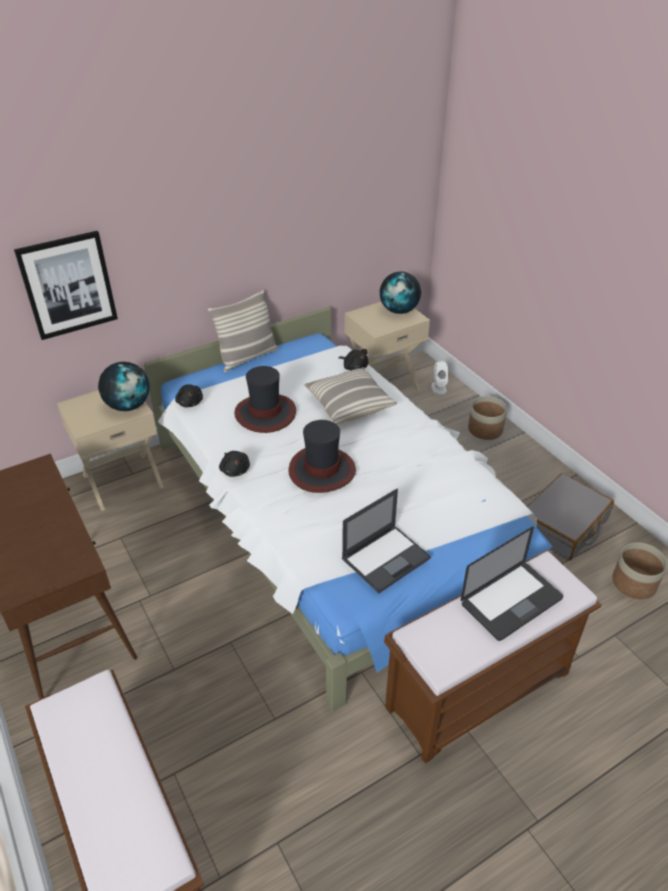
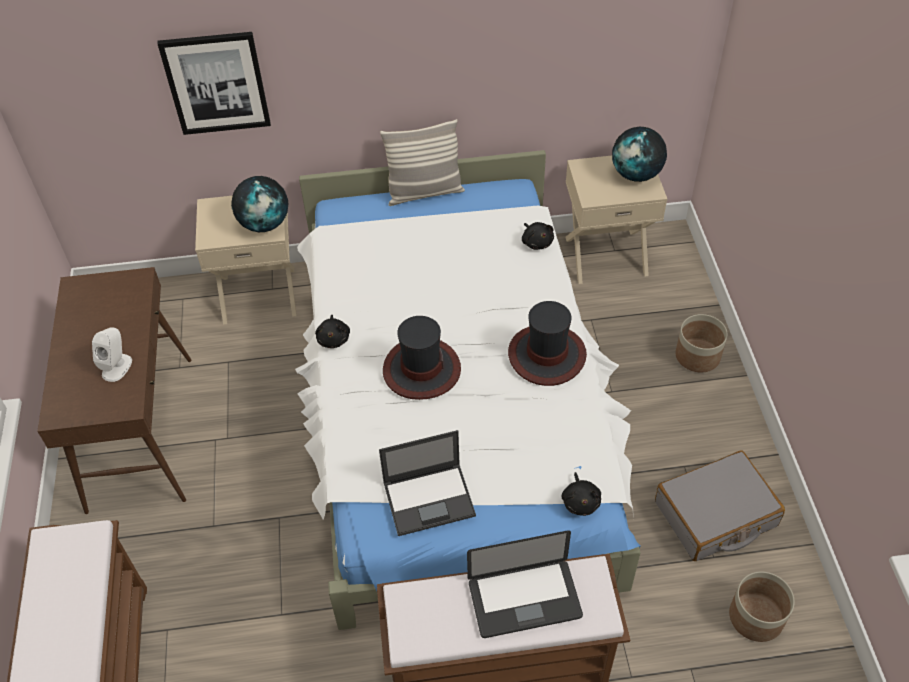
camera: 25 degrees right, 10 degrees up
(190, 402) = (331, 237): black plush toy -> black plush toy (580, 501)
(265, 413) = (402, 276): hat -> hat (547, 355)
(349, 405) = (500, 293): pillow -> none
(438, 388) = (673, 279): white speaker -> white speaker (117, 367)

